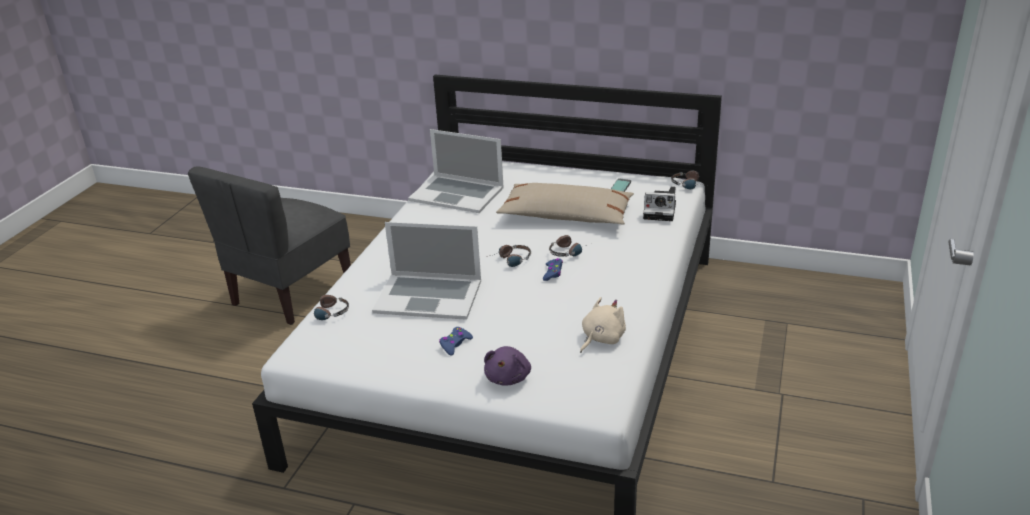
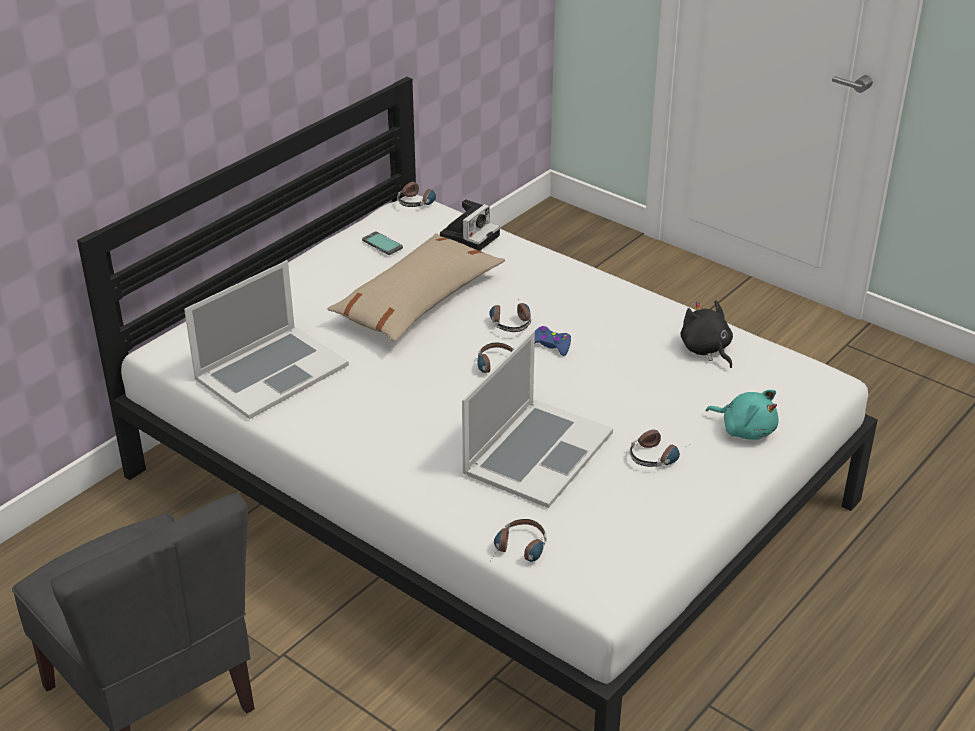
camera: 70 degrees left, 5 degrees up
(455, 344) = (658, 454): blue game controller -> headphones
(508, 377) = (745, 429): purple plush toy -> turquoise plush toy
(601, 339) = (706, 350): beige plush toy -> black plush toy

